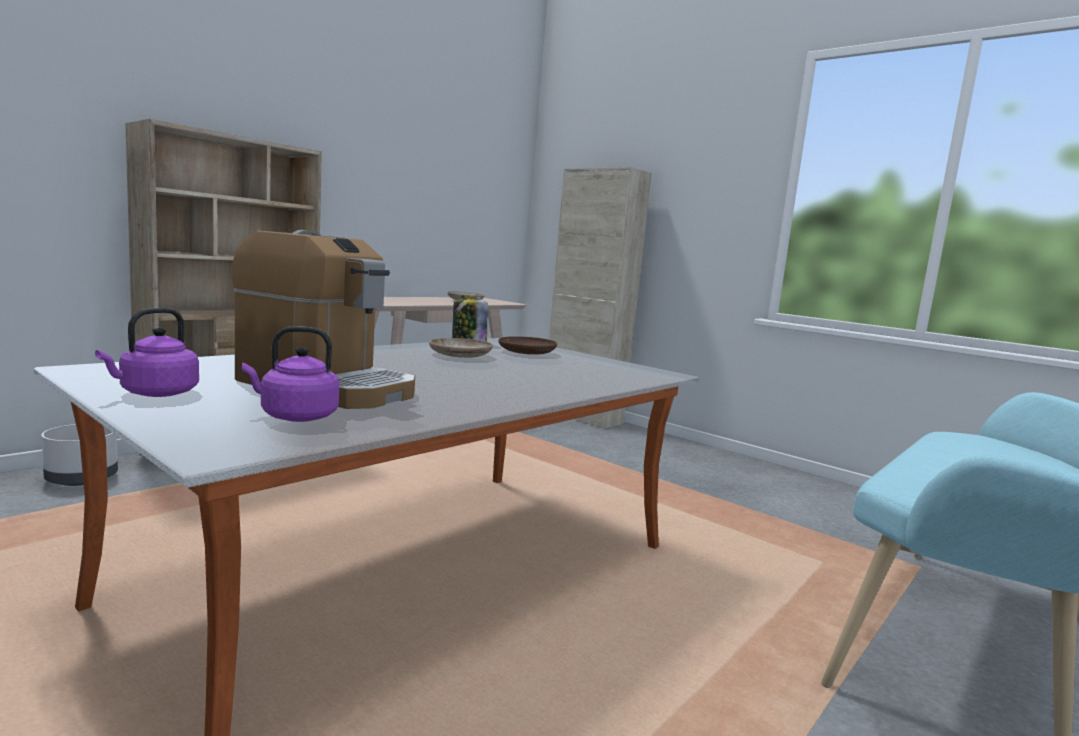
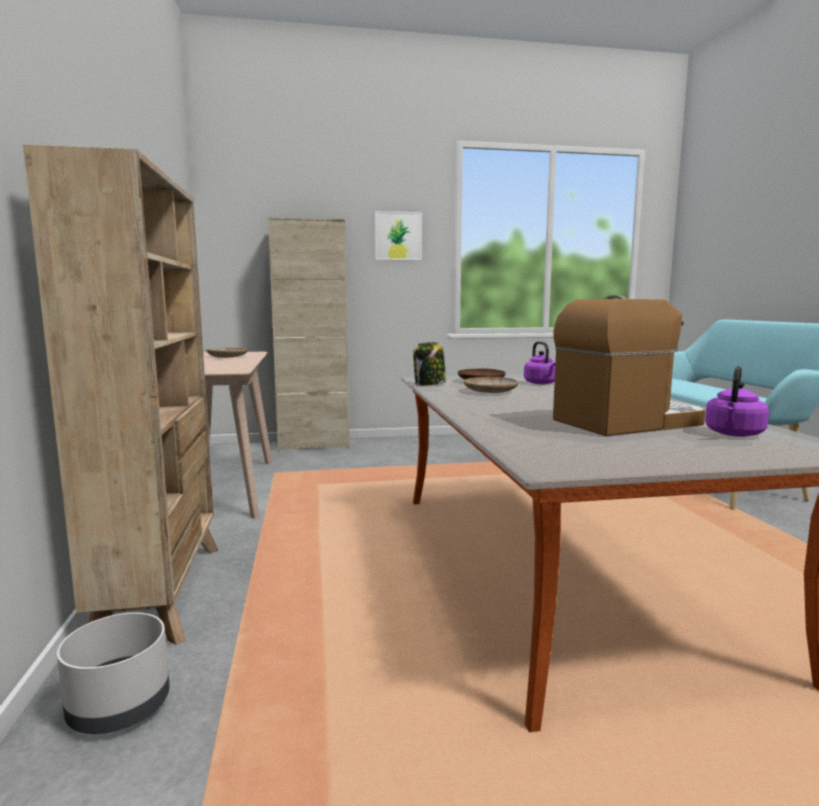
camera: 50 degrees left, 0 degrees up
(155, 393) = (665, 454): purple kettle -> purple kettle (541, 383)
(713, 186) = (398, 236): none -> picture

